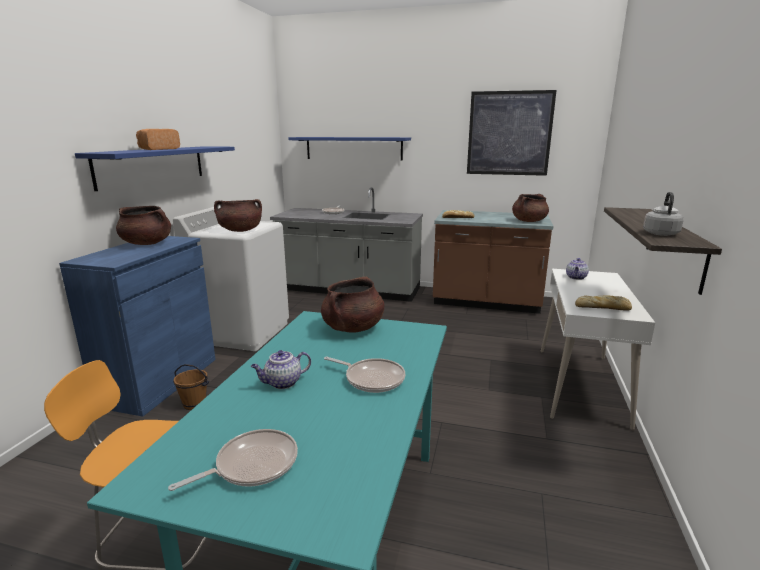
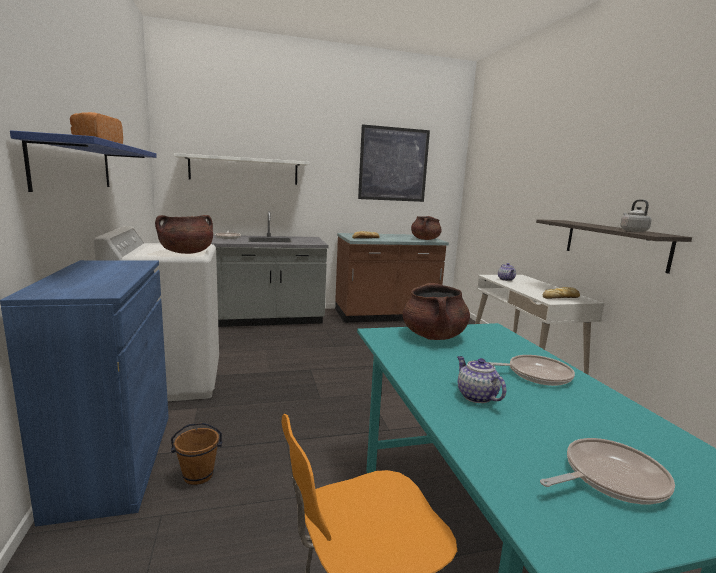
camera: 30 degrees left, 5 degrees down
(147, 243) = (98, 269): brown cooking pot -> none
(252, 465) = (609, 478): frying pan -> frying pan turned 45 degrees clockwise
(282, 383) = (475, 396): teapot -> teapot turned 120 degrees clockwise
(353, 148) = (244, 170): blue shelf -> white shelf

